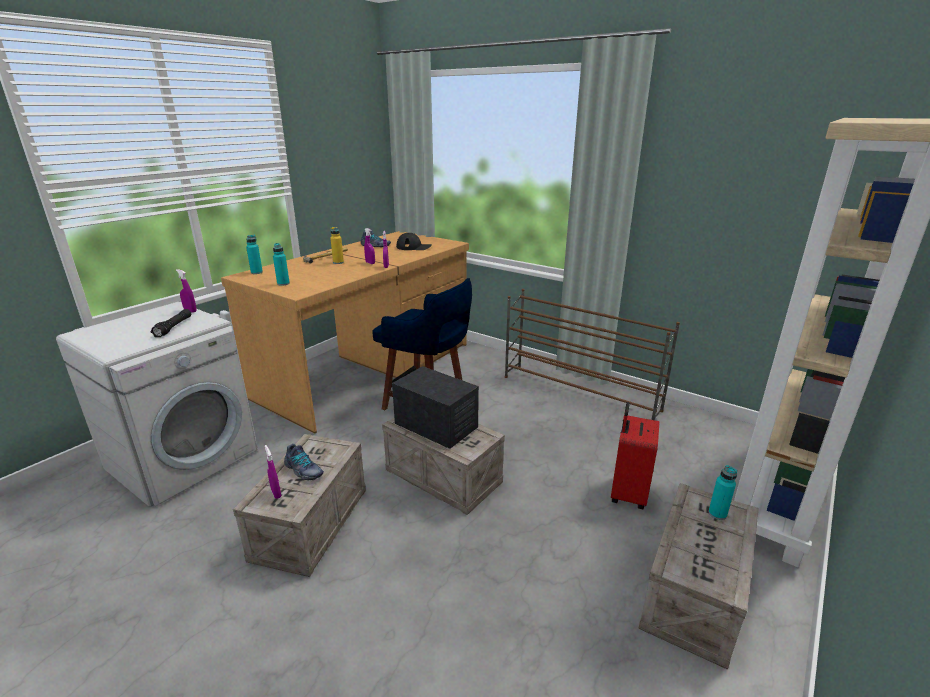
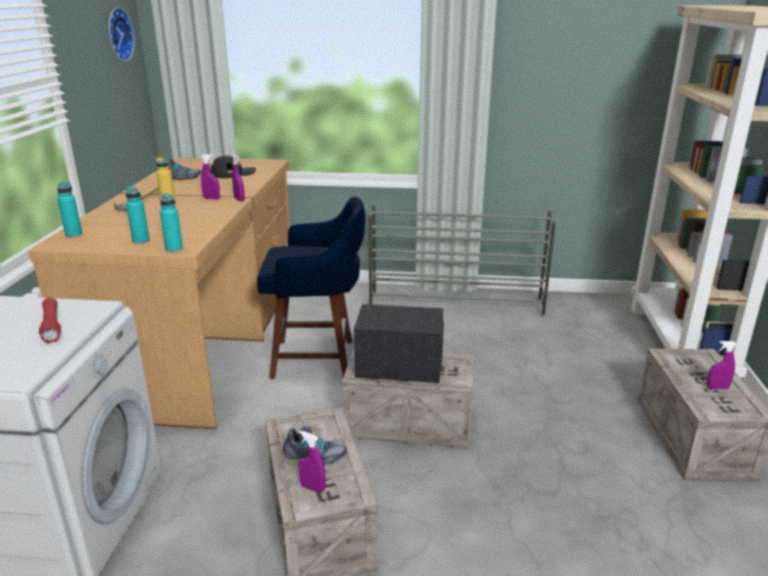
camera: 30 degrees left, 0 degrees up
(174, 327) = (51, 326): black flashlight -> red flashlight
(190, 311) = (36, 301): purple spray bottle -> purple spray bottle (717, 388)
(358, 136) = (117, 34): none -> wall clock
(579, 393) = (456, 305): brown shoe rack -> grey shoe rack
(627, 493) = (579, 380): red suitcase -> none
(717, 514) = (695, 362): turquoise bottle -> turquoise bottle (174, 249)

